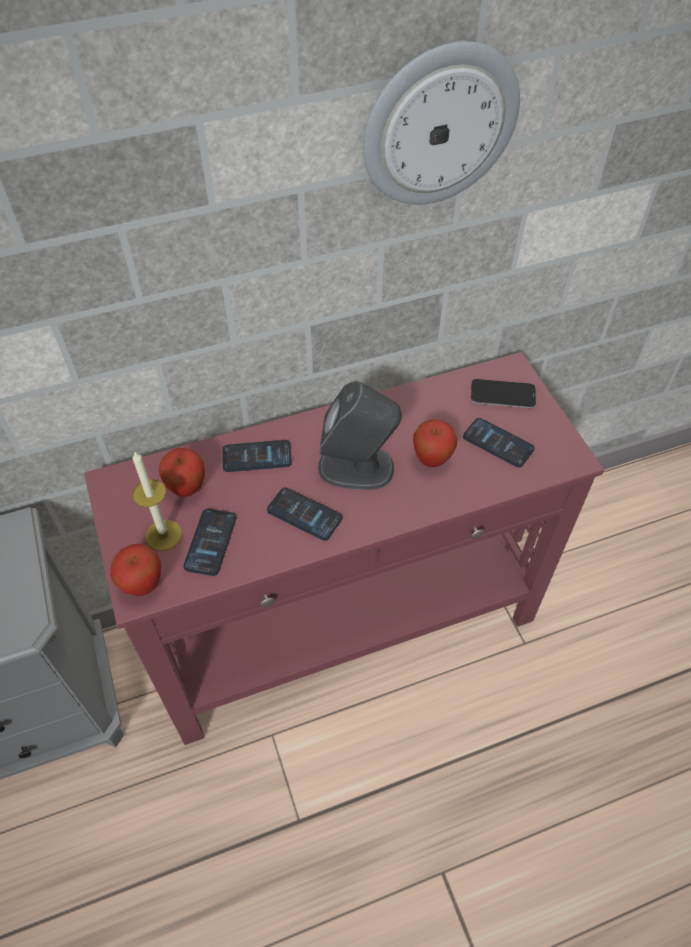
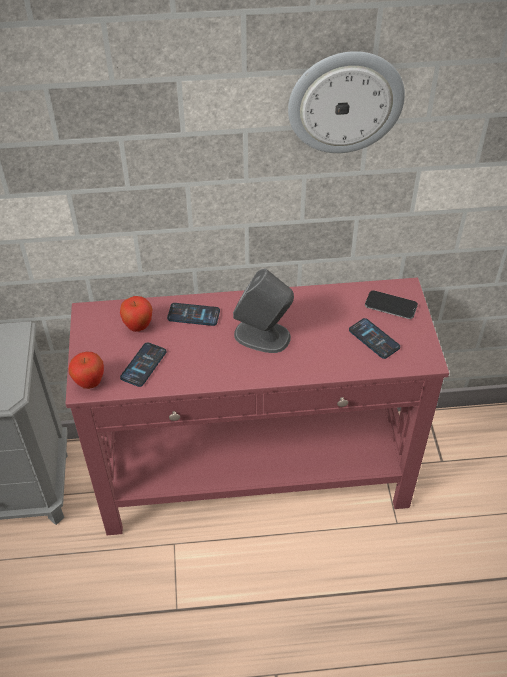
camera: 15 degrees right, 5 degrees down
(163, 535) = (113, 354): candle -> none
(304, 514) = (214, 360): phone -> none
(432, 459) = (320, 340): apple -> none

